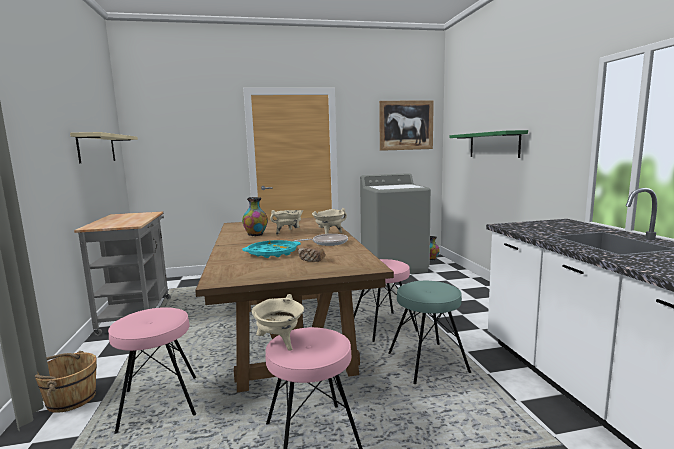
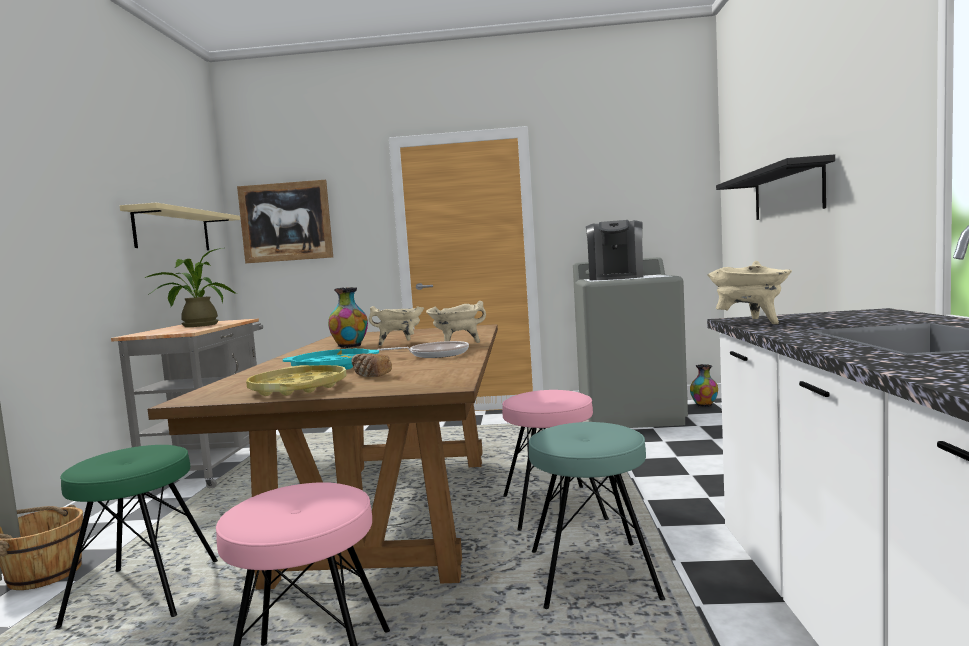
camera: 15 degrees right, 5 degrees down
(125, 218) = (196, 325): none -> potted plant
(160, 402) = (144, 592): pink stool -> green stool
(278, 271) = (298, 388): none -> yellow tray
(279, 342) = (253, 501): beige cooking pot -> beige cooking pot (751, 322)
(390, 186) = (616, 278): none -> coffee machine
(406, 125) = (651, 178): picture -> picture (286, 222)
(493, 145) = (787, 192): green shelf -> black shelf

